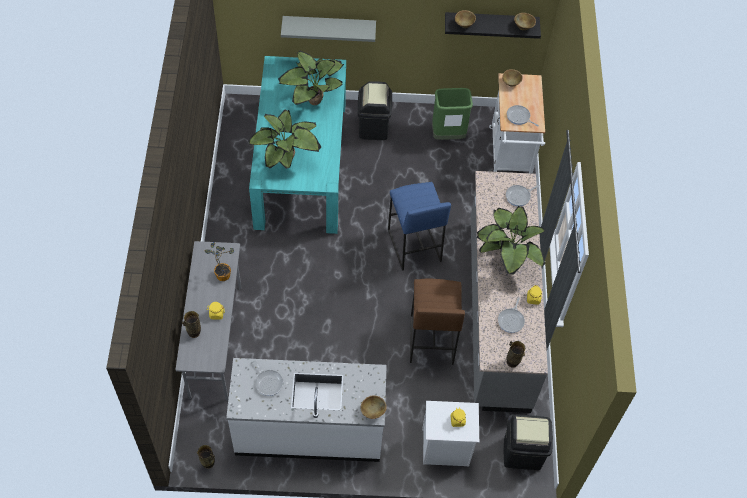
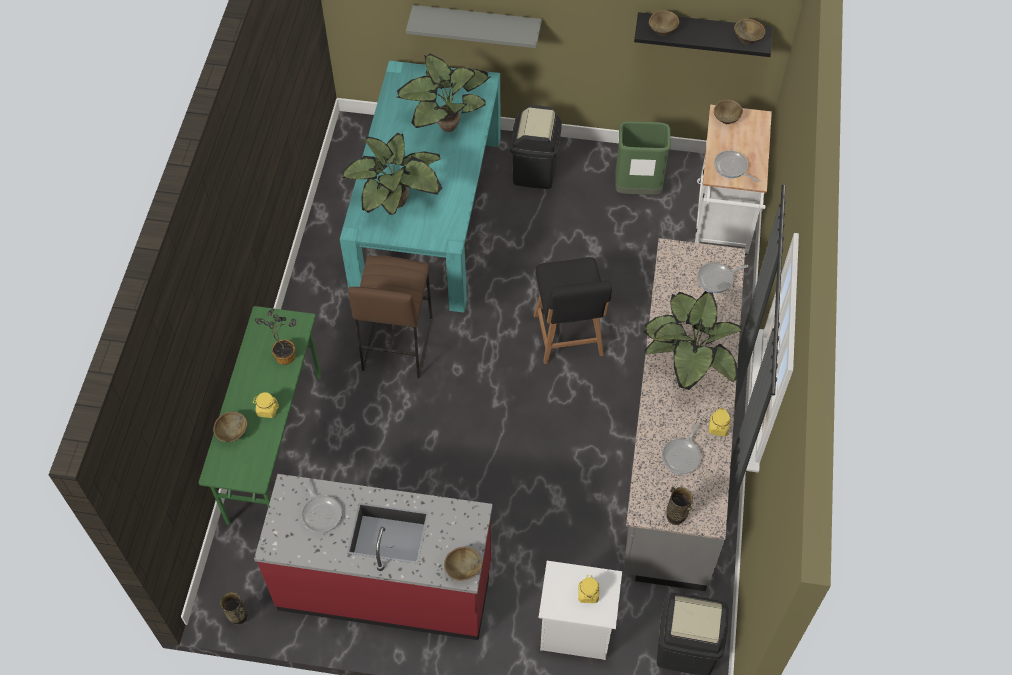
camera: 10 degrees right, 0 degrees up
(194, 333) = (232, 433): vase -> brown bowl
(215, 341) = (275, 447): grey desk -> green desk
(309, 430) = (386, 585): white counter -> red counter
(413, 245) = (568, 337): blue stool -> black chair
(431, 339) = (575, 472): brown stool -> brown stool (396, 344)

